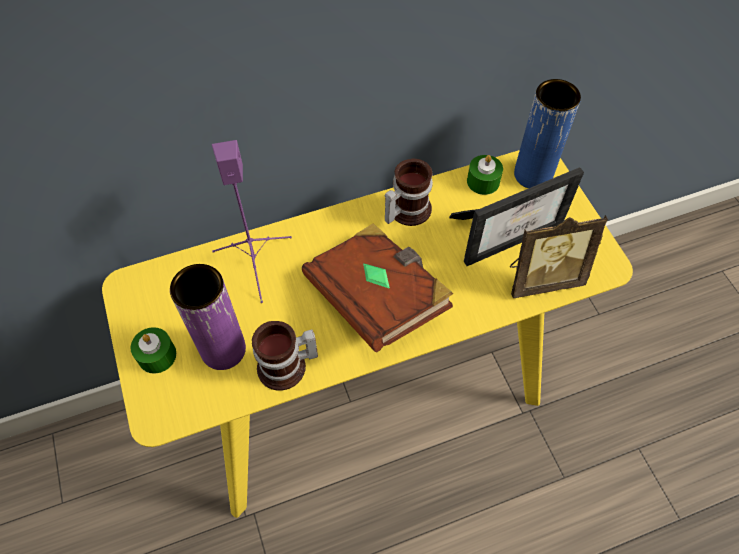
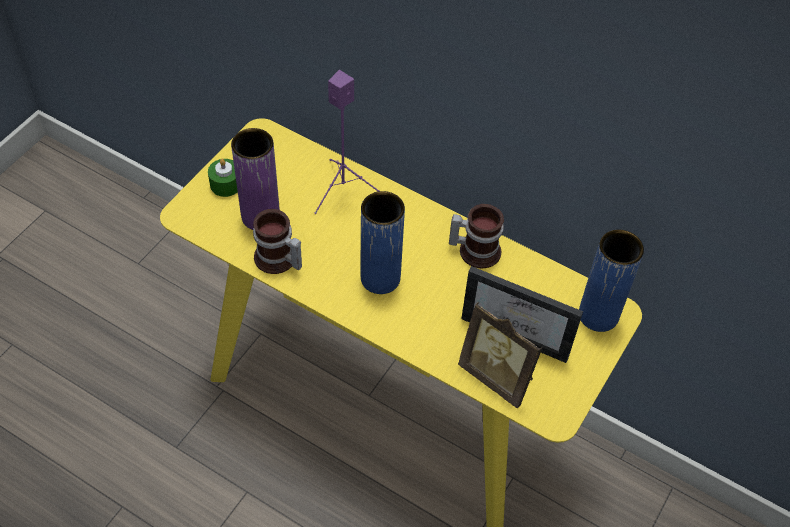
camera: 50 degrees right, 5 degrees down
(376, 297) = (380, 278): brown book -> blue vase
(483, 181) = (555, 284): green candle -> none

